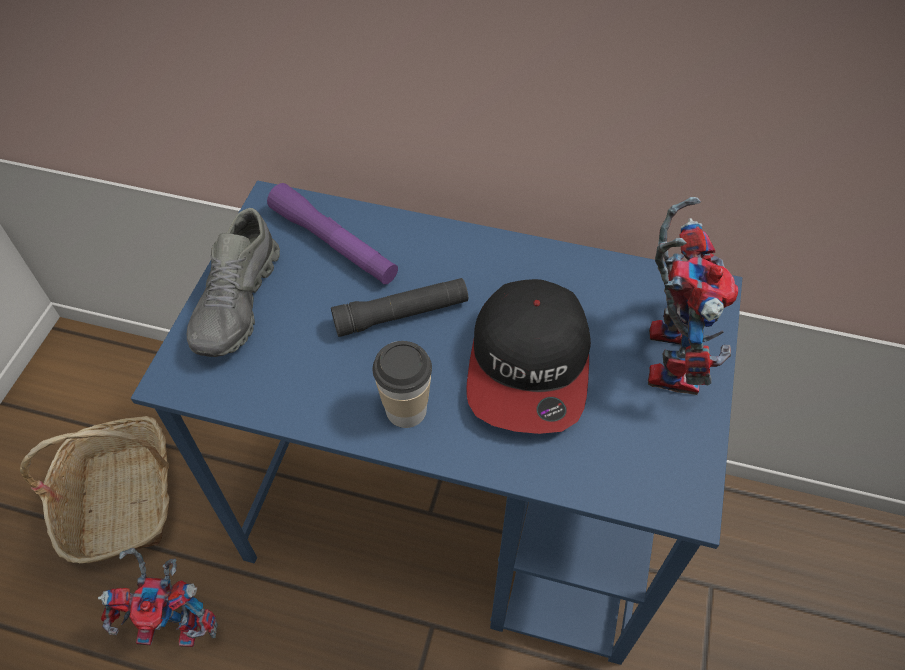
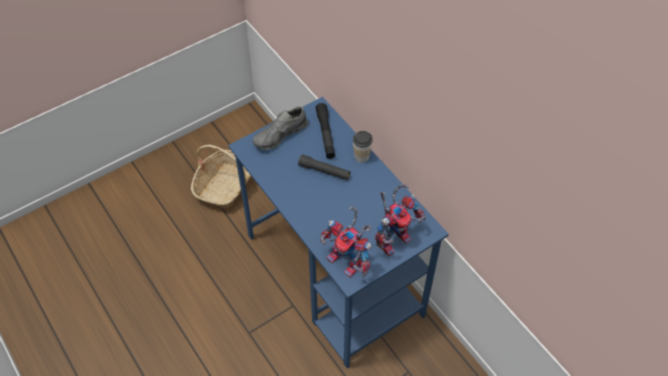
camera: 40 degrees right, 0 degrees up
(177, 622) = (211, 240): toy robot -> toy robot (349, 262)
(333, 244) = (325, 134): purple flashlight -> black flashlight
(406, 409) = (298, 200): cup -> cup (361, 156)
(529, 365) = (347, 212): cap -> none

